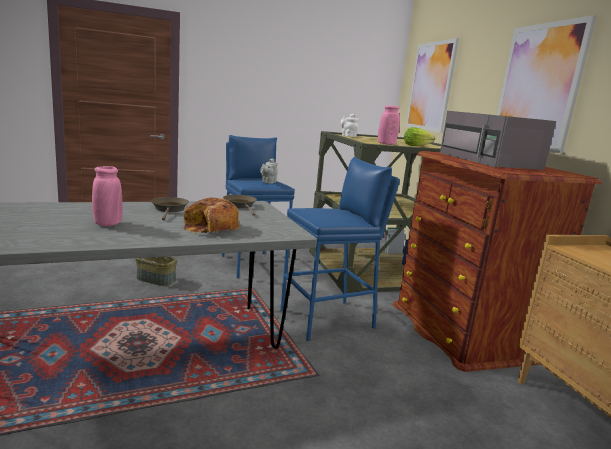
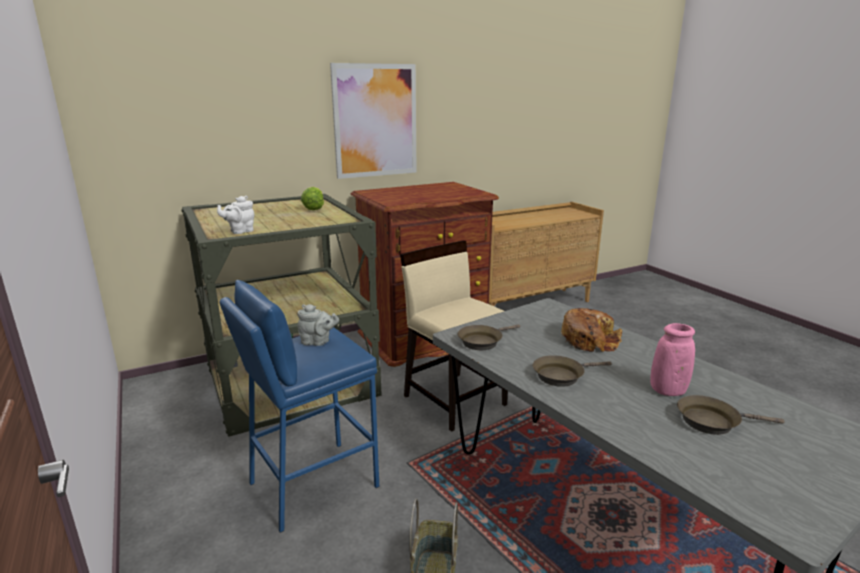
camera: 100 degrees left, 5 degrees up
(59, 222) = (712, 421): none -> brown frying pan
(328, 319) = (454, 399): blue stool -> beige chair
(386, 144) = (329, 216): pink vase -> none
(431, 86) = (179, 128): picture -> none
(489, 161) = (422, 194): grey microwave -> none

